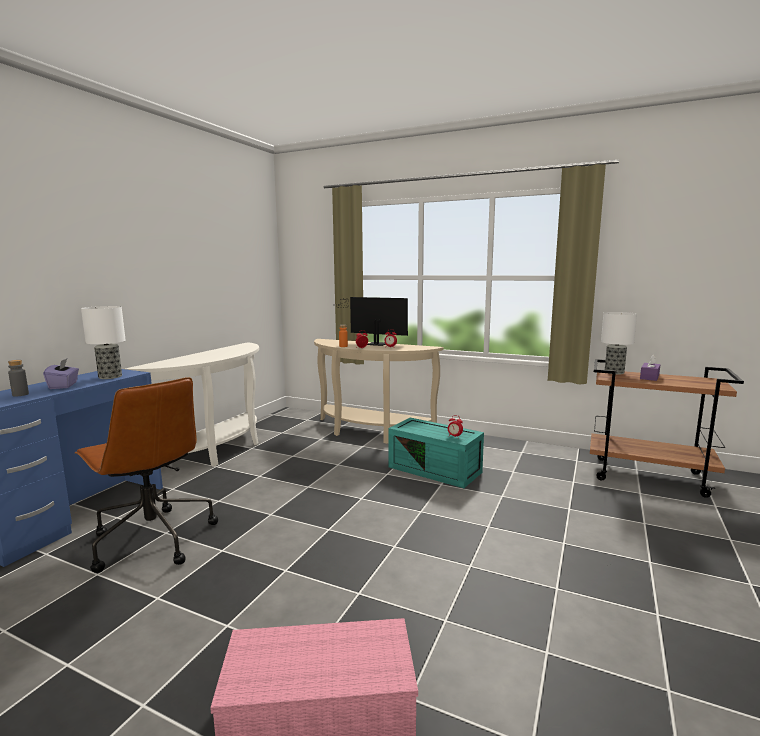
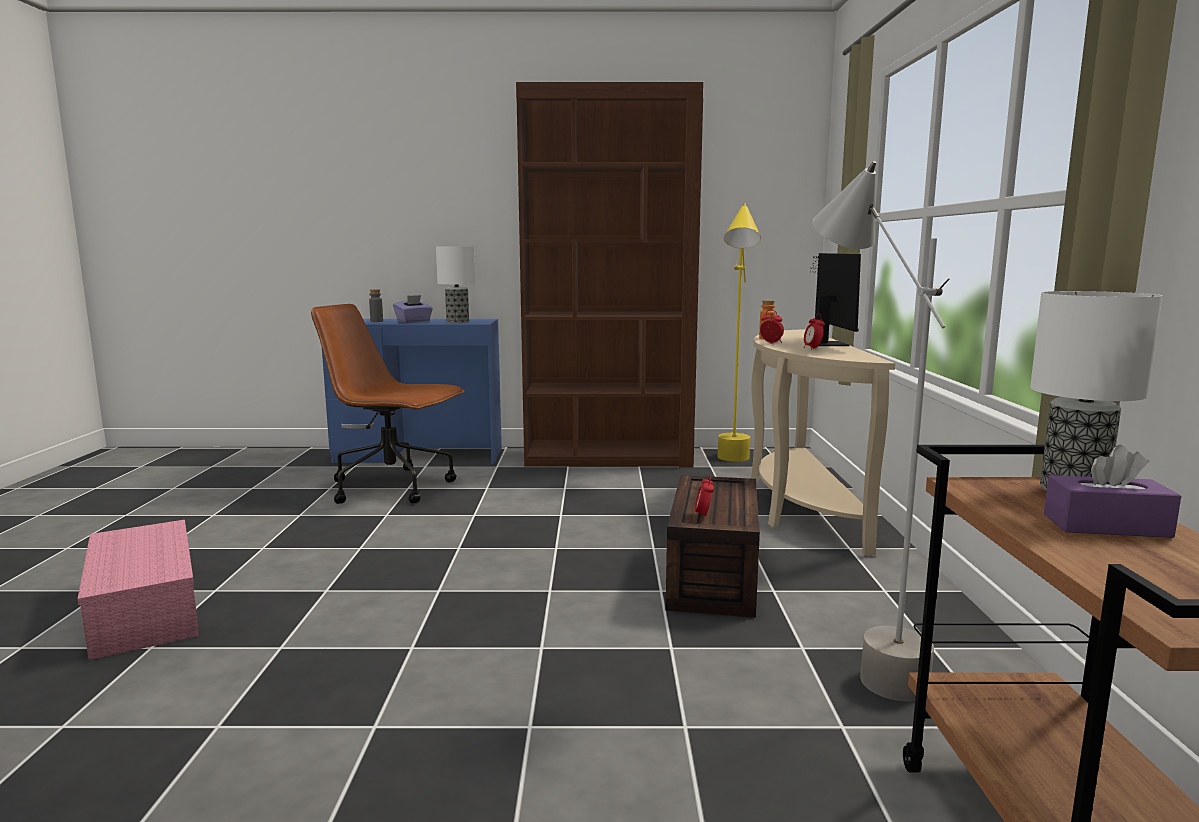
camera: 65 degrees right, 0 degrees up
(152, 539) = (393, 487): brown office chair -> brown office chair turned 90 degrees clockwise
(218, 451) = (609, 457): white console table -> brown bookcase
(287, 427) = (733, 464): none -> yellow floor lamp
(436, 469) = (715, 578): turquoise storage box -> brown storage box
(523, 465) = (856, 656): none -> grey floor lamp

